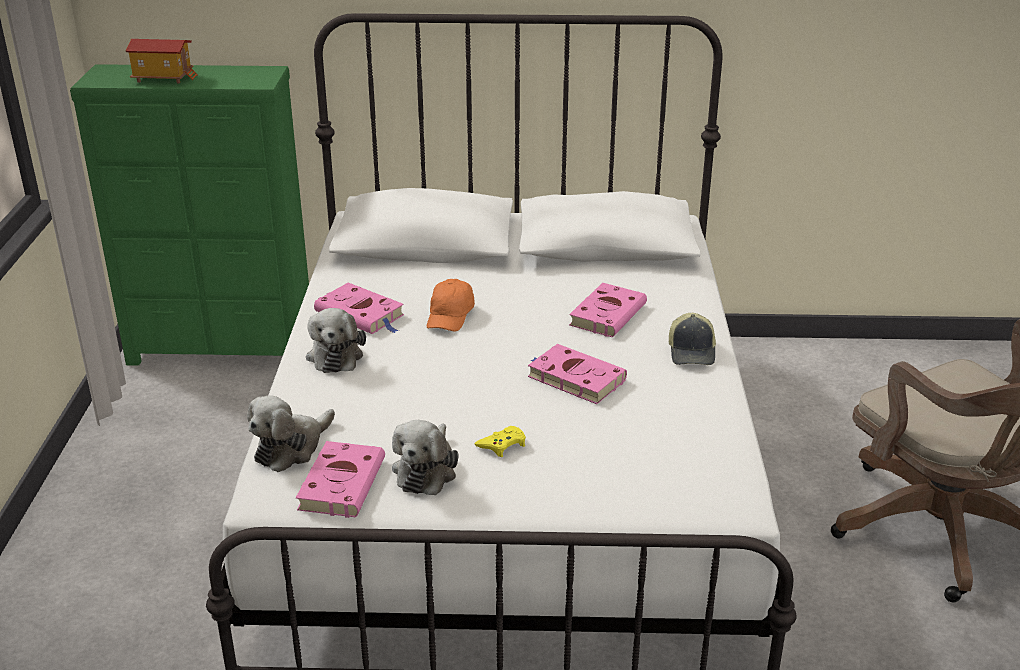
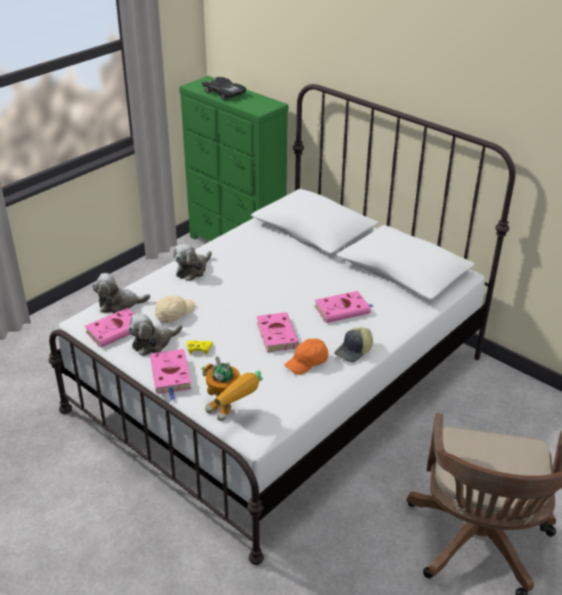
camera: 40 degrees right, 5 degrees up
(164, 77) = (223, 93): toy house -> black toy car
(362, 314) = (230, 255): pink book -> pink book (171, 375)
(397, 420) = (174, 313): none -> beige cap
(450, 316) = (267, 274): orange cap -> orange cap (307, 362)
(668, 498) = (230, 414): none -> toy robot

